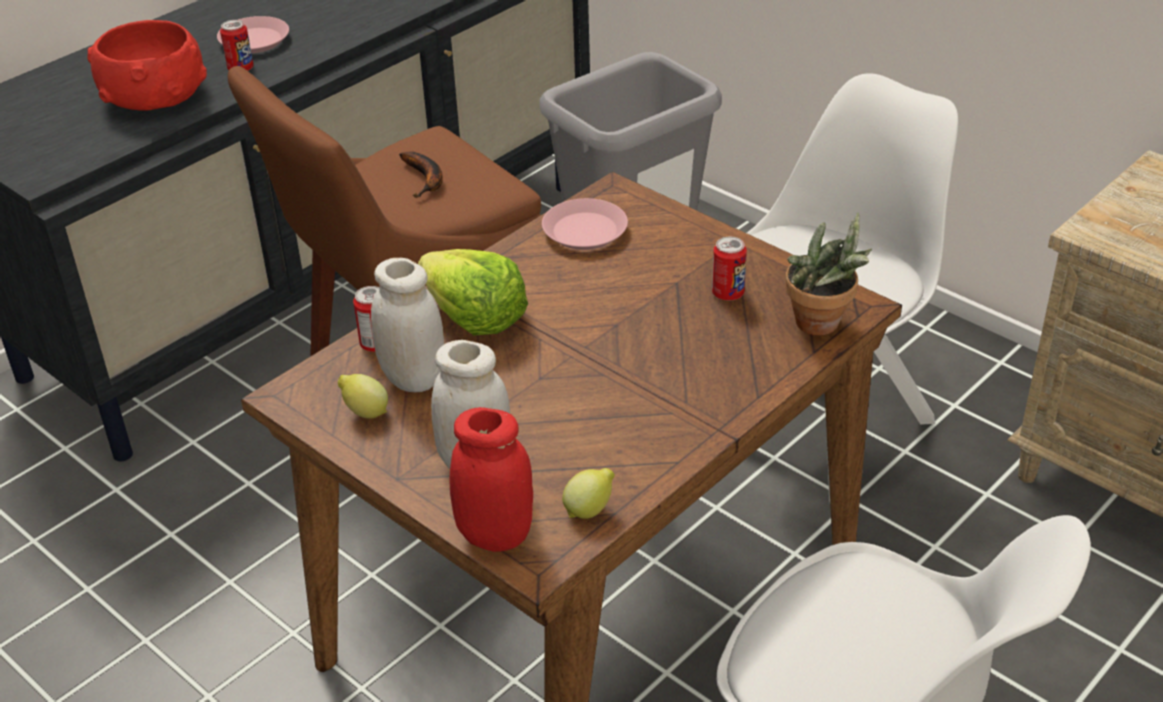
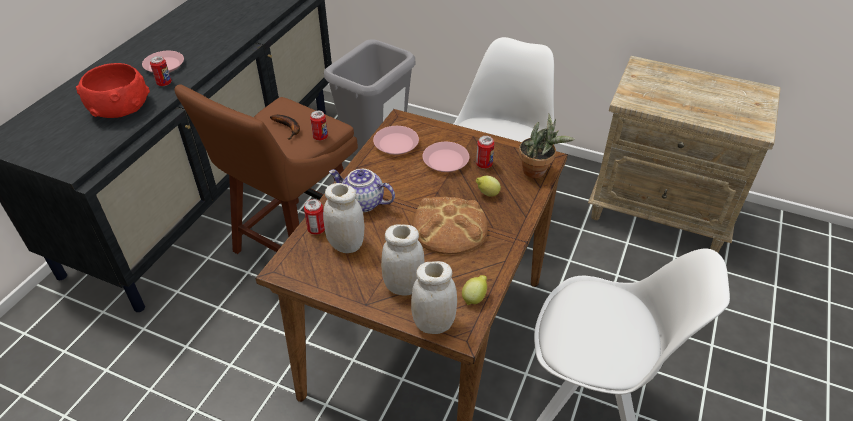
camera: 20 degrees left, 5 degrees up
(365, 412) = (329, 270): lemon -> lemon (487, 194)
(472, 203) = (320, 137): none -> can
(474, 317) = (362, 203): lettuce -> teapot
(495, 535) = (433, 324): red jar -> white jar
(607, 386) = (449, 227): none -> bread
(659, 275) = (445, 161): none -> pink plate

